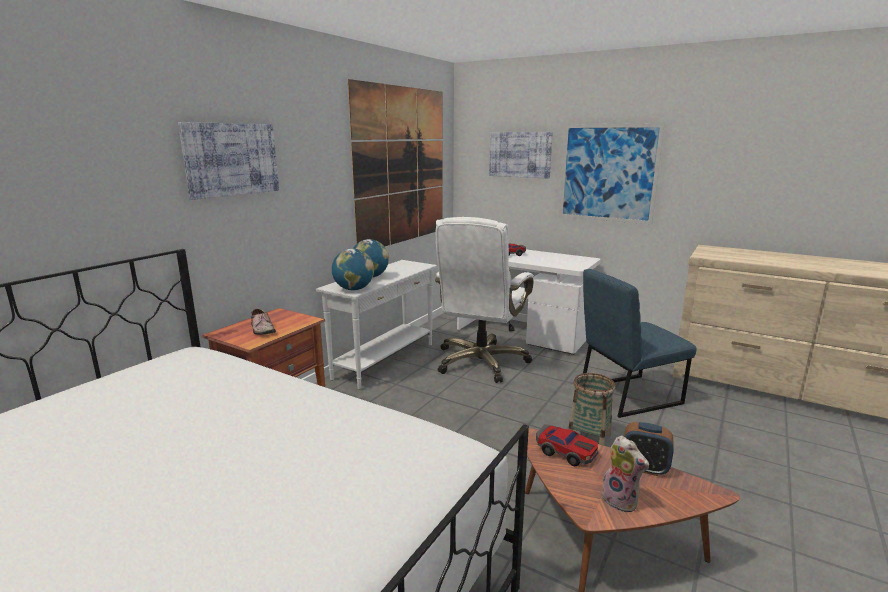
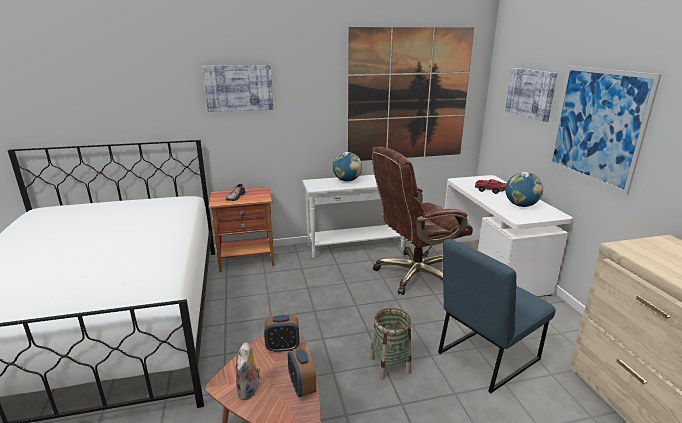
camera: 45 degrees right, 5 degrees up
(354, 289) = (318, 186): globe -> globe (521, 205)
(481, 361) = (416, 274): white office chair -> brown office chair
(566, 452) = (282, 347): toy car -> alarm clock
(627, 395) = (486, 356): blue chair -> blue chair turned 60 degrees counterclockwise

